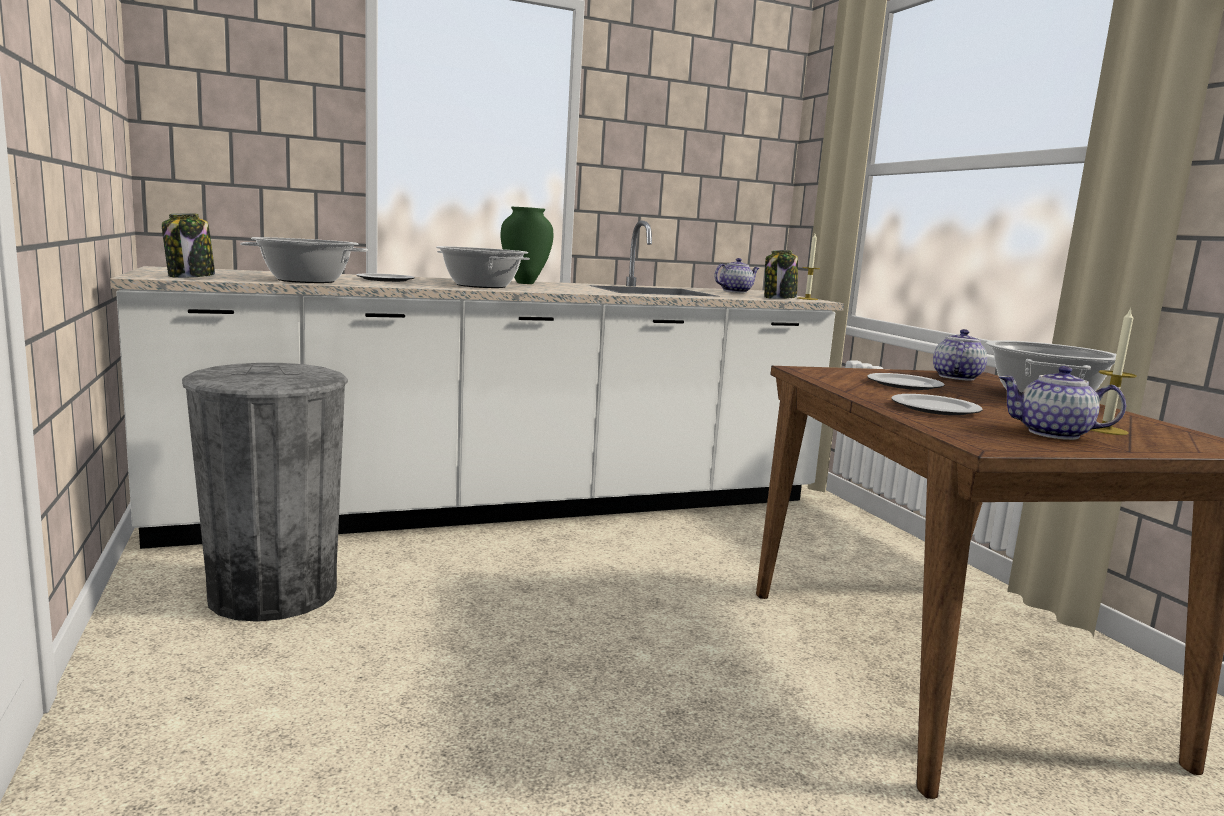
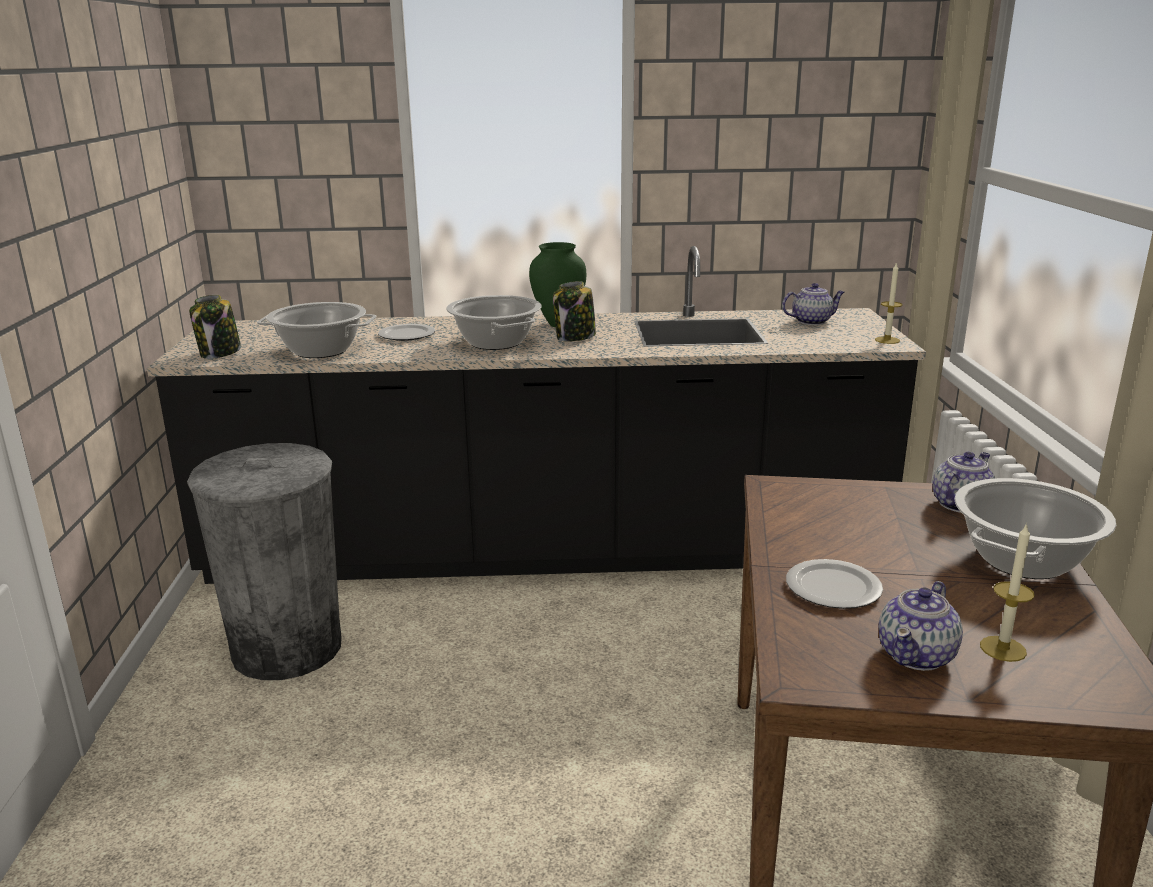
camera: 20 degrees right, 10 degrees up
(509, 506) = (546, 552): white counter -> black counter
(779, 298) = (846, 343): jar -> jar (575, 337)
(906, 385) = (864, 526): plate -> none
(1054, 434) = (917, 655): teapot -> teapot turned 90 degrees counterclockwise

